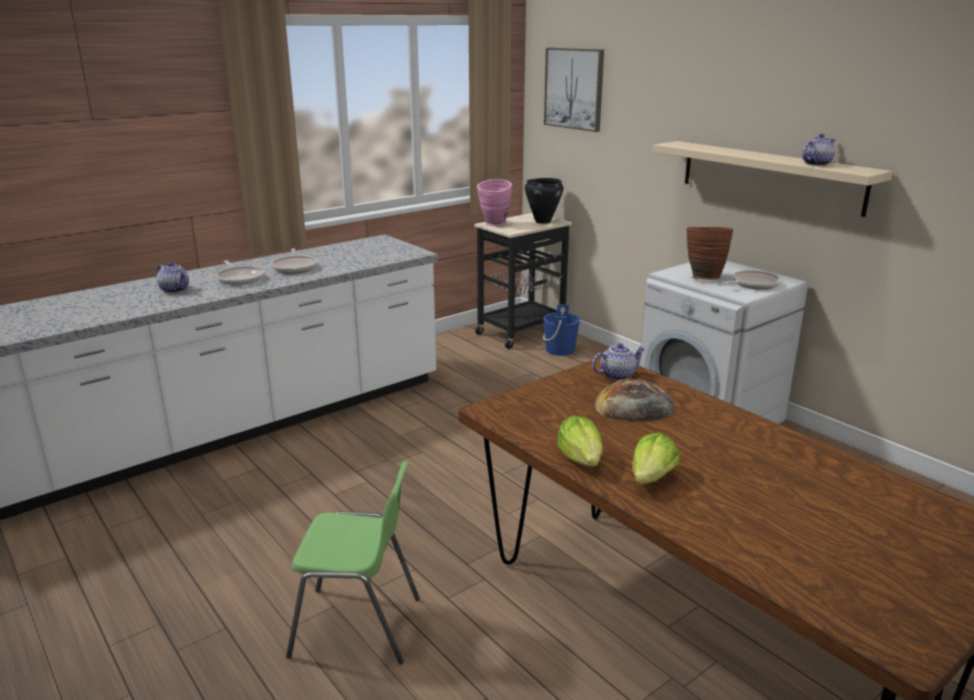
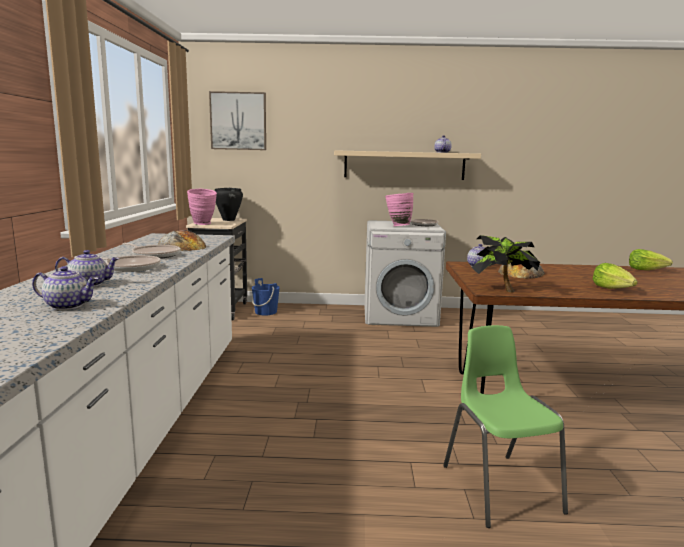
camera: 50 degrees left, 10 degrees down
(115, 307) = (68, 306): none -> teapot
(346, 260) = (181, 246): none -> bread
(358, 627) = (499, 488): green chair -> green chair turned 60 degrees counterclockwise
(509, 415) = (502, 289): none -> potted plant
(581, 459) = (578, 292): lettuce -> lettuce (646, 270)
(703, 277) = (397, 226): brown vase -> pink vase

